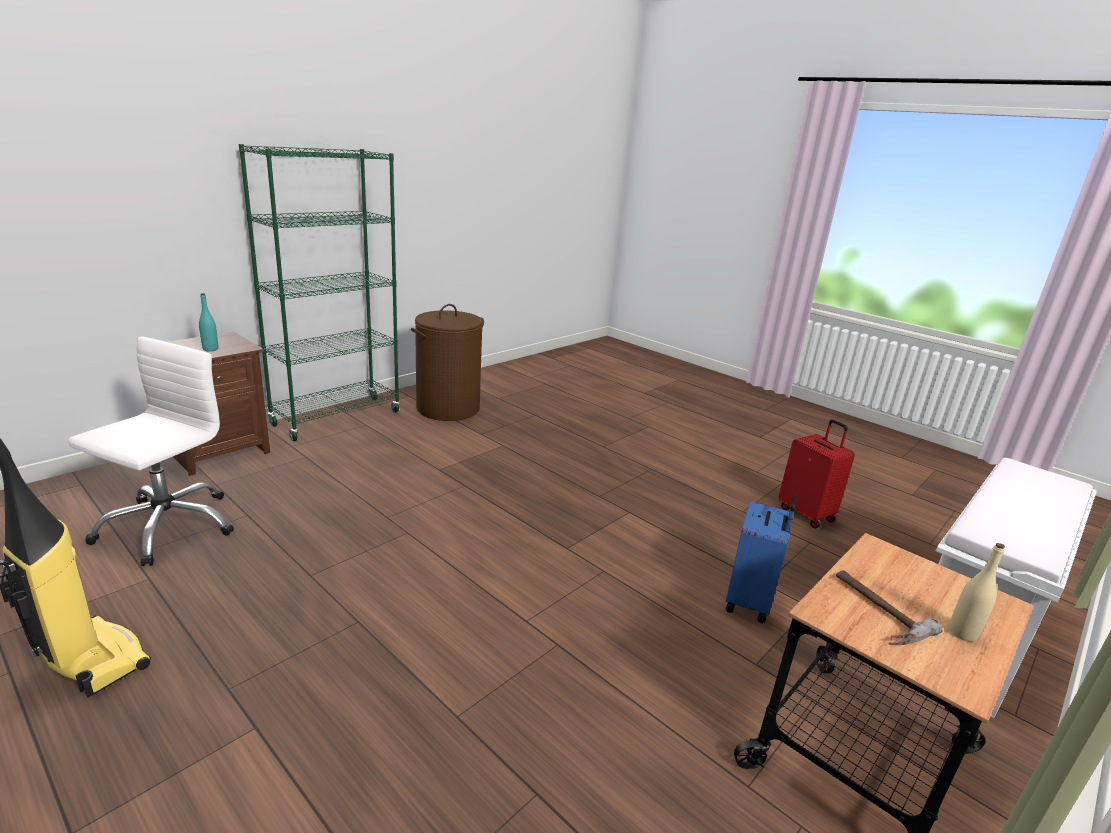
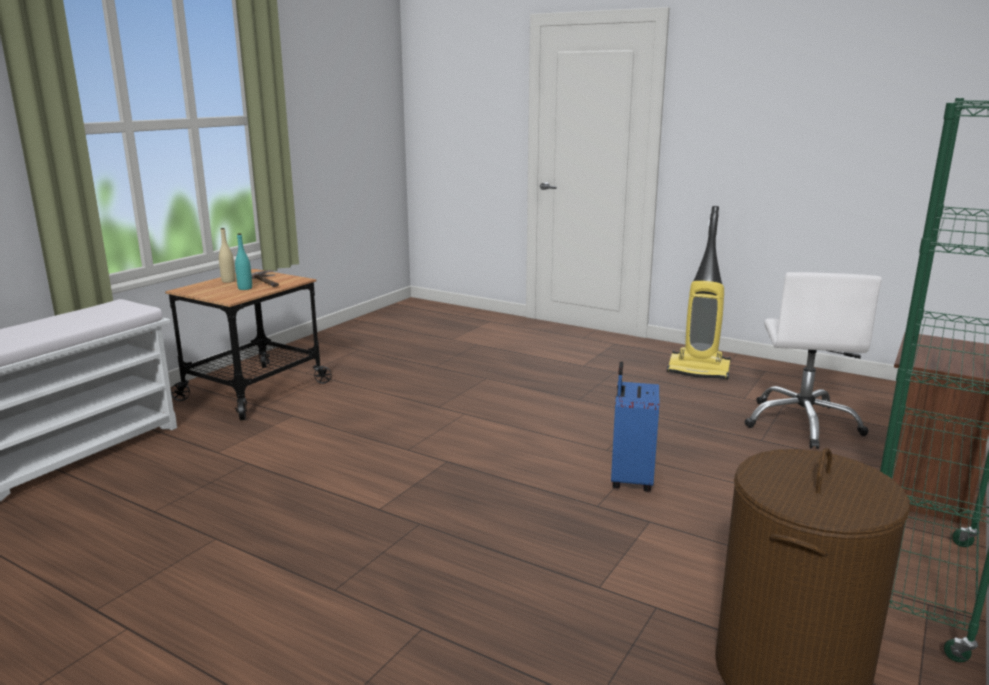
camera: 170 degrees right, 5 degrees down
(210, 349) = (934, 352): turquoise bottle -> turquoise bottle (245, 288)
(750, 602) = (273, 447): blue suitcase -> blue suitcase (630, 479)
(806, 514) = (115, 552): red suitcase -> none

